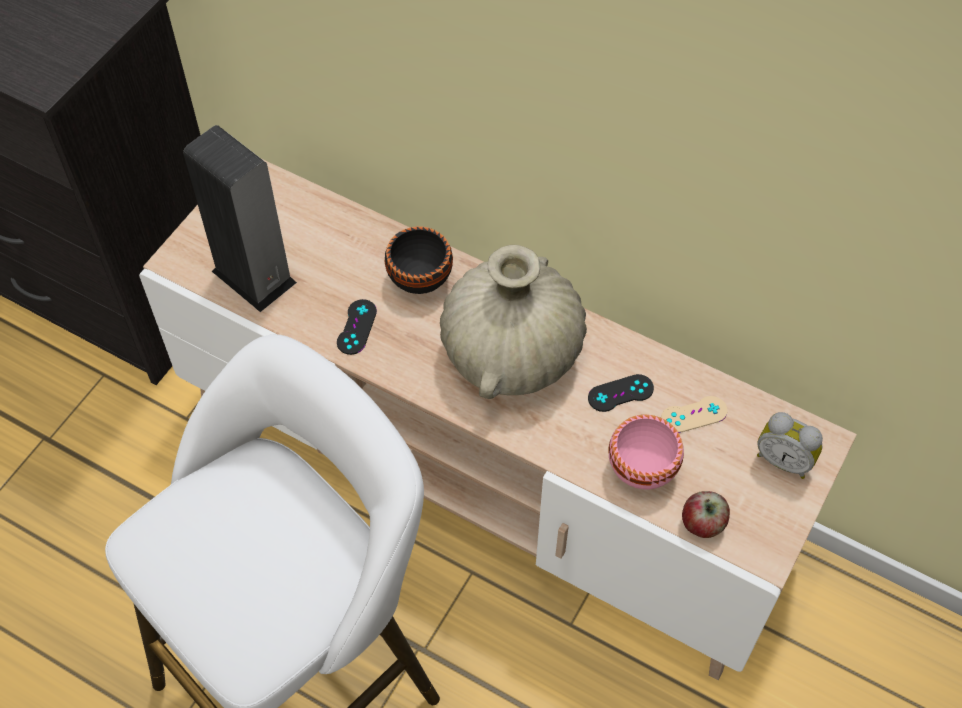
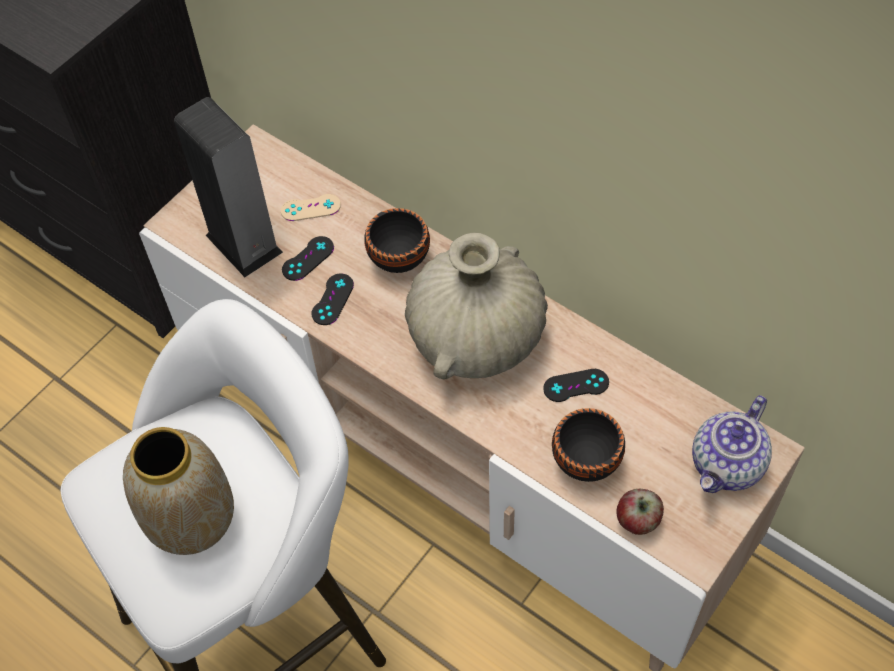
camera: 10 degrees right, 0 degrees up
(254, 570) = (191, 521): none -> vase
(324, 287) = (308, 258): none -> black game controller
(643, 467) = (587, 459): pink bowl -> black bowl
(693, 415) = (644, 413): beige game controller -> beige game controller (310, 208)
(784, 459) = (727, 465): alarm clock -> teapot

